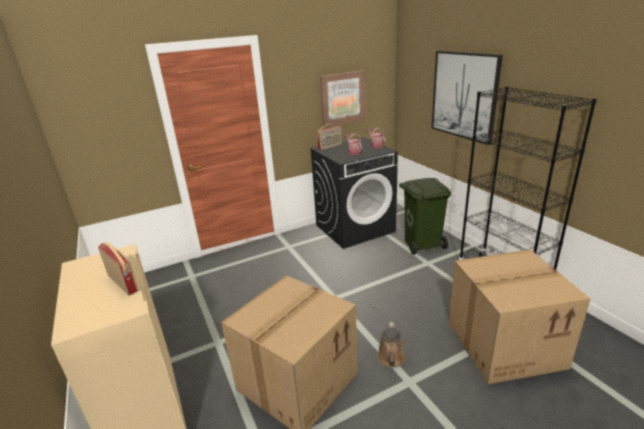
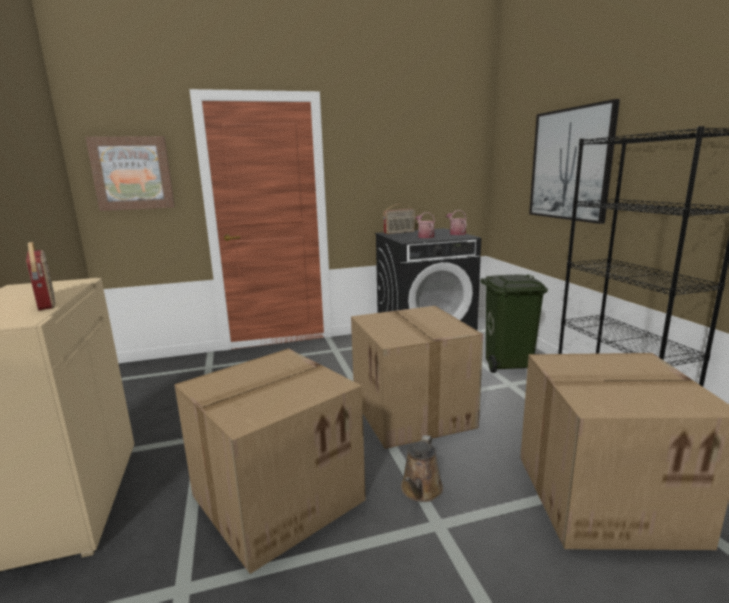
camera: 10 degrees right, 10 degrees down
(342, 98) = (420, 177): picture -> picture (132, 173)
(368, 298) = (414, 413): none -> cardboard box

